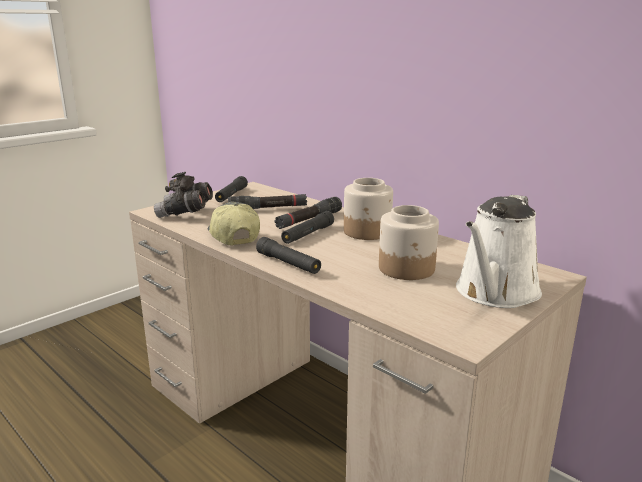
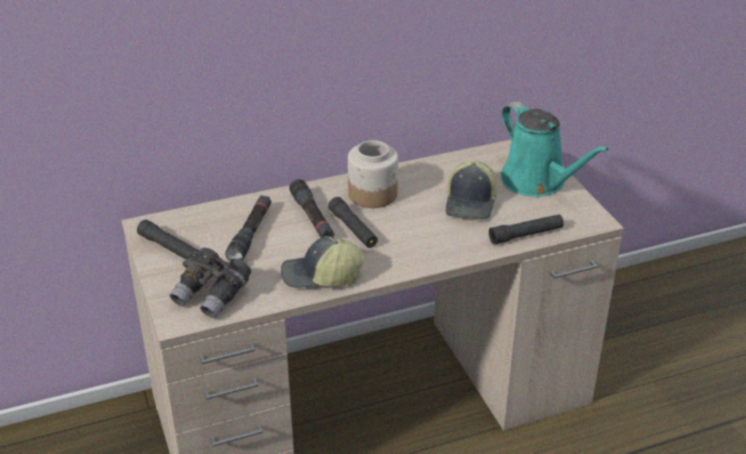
camera: 65 degrees left, 15 degrees up
(288, 263) = (419, 259): black flashlight -> black flashlight (526, 235)
(407, 269) = (471, 203): jar -> cap
(495, 293) = (537, 182): white watering can -> turquoise watering can

